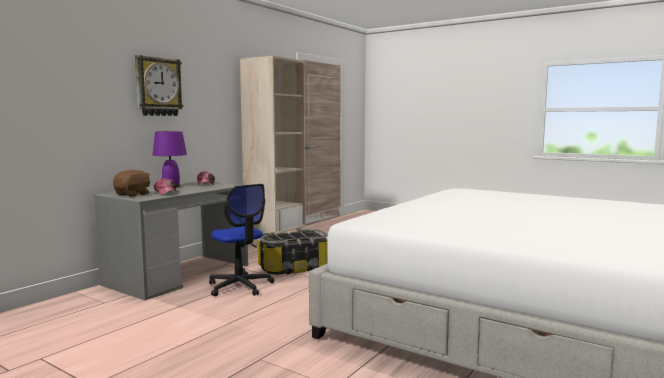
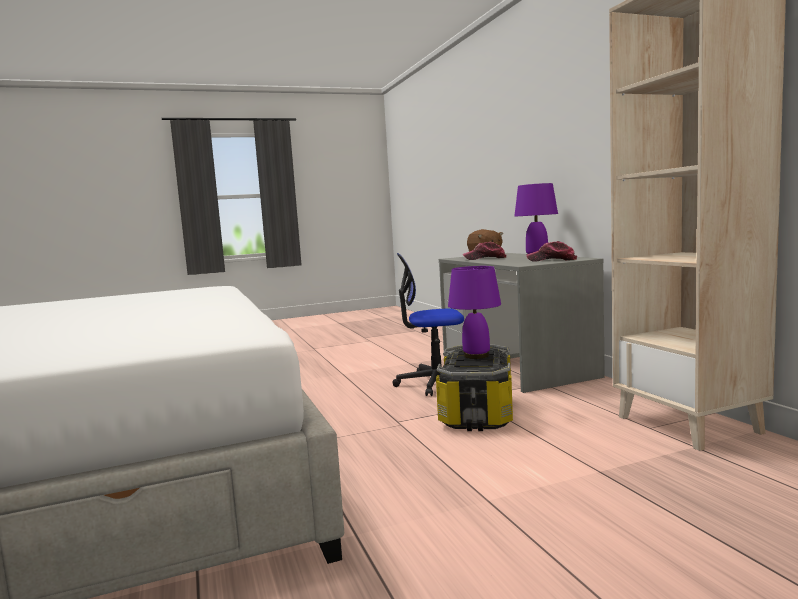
camera: 125 degrees right, 0 degrees up
(158, 87) = (560, 123): wall clock -> none
(284, 237) = (475, 356): none -> purple table lamp

